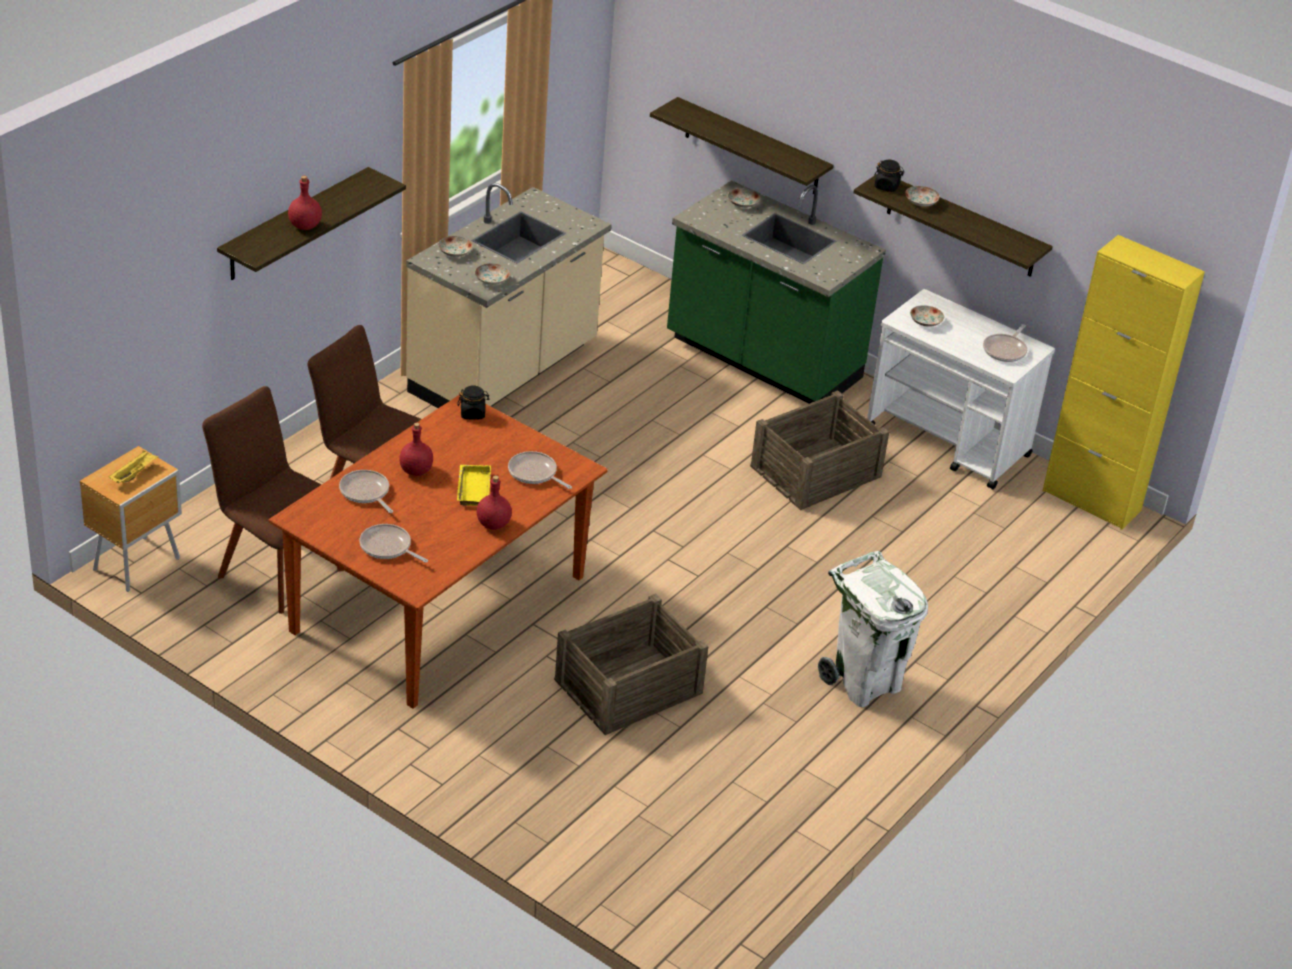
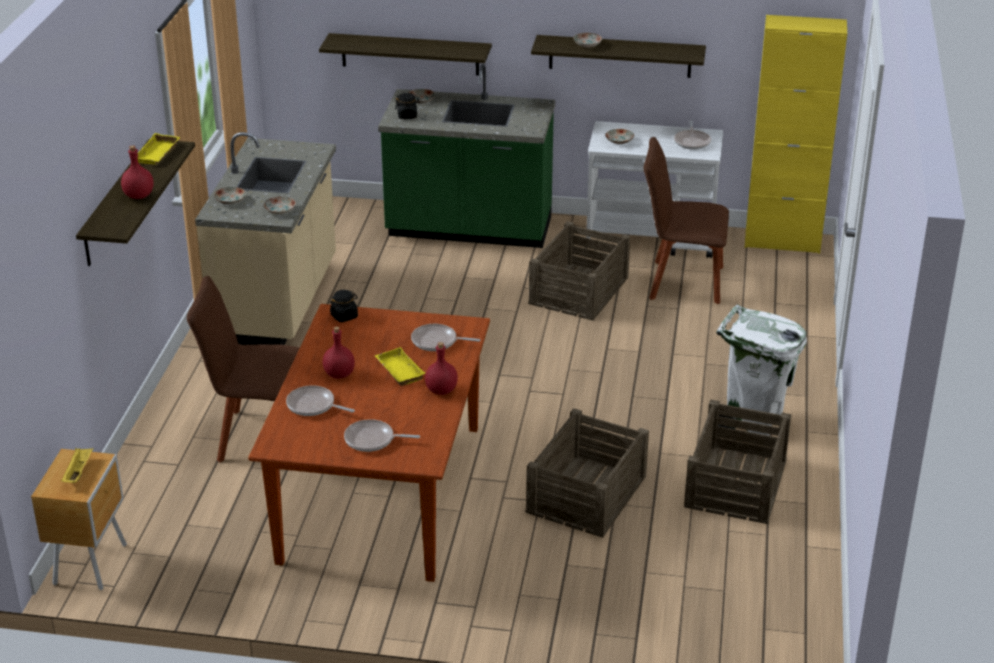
camera: 25 degrees left, 5 degrees down
(277, 569) = (221, 520): brown chair -> brown chair (681, 282)
(361, 187) = (158, 154): none -> yellow tray
(784, 738) = (735, 483): none -> crate
(887, 186) = (552, 42): black jar -> black jar (407, 116)

